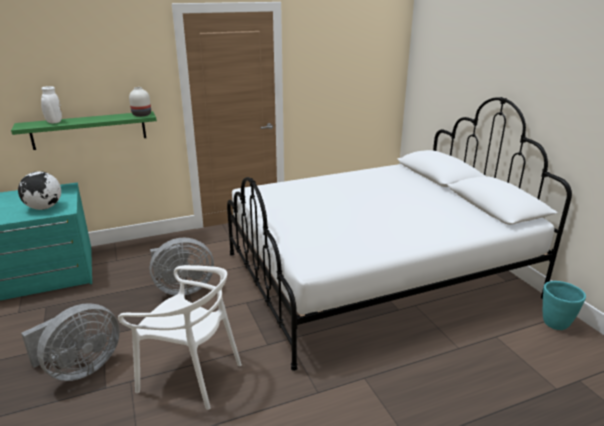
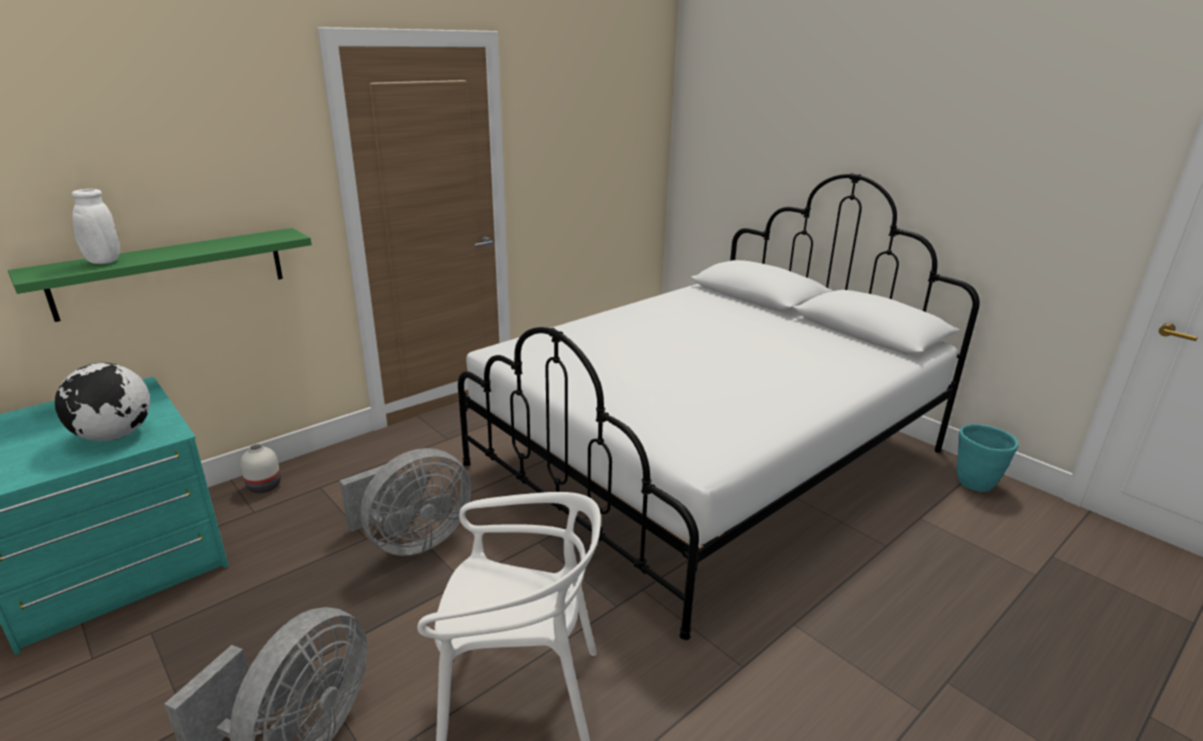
camera: 20 degrees left, 0 degrees up
(142, 114) = (279, 235): white vase -> white vase (264, 486)

